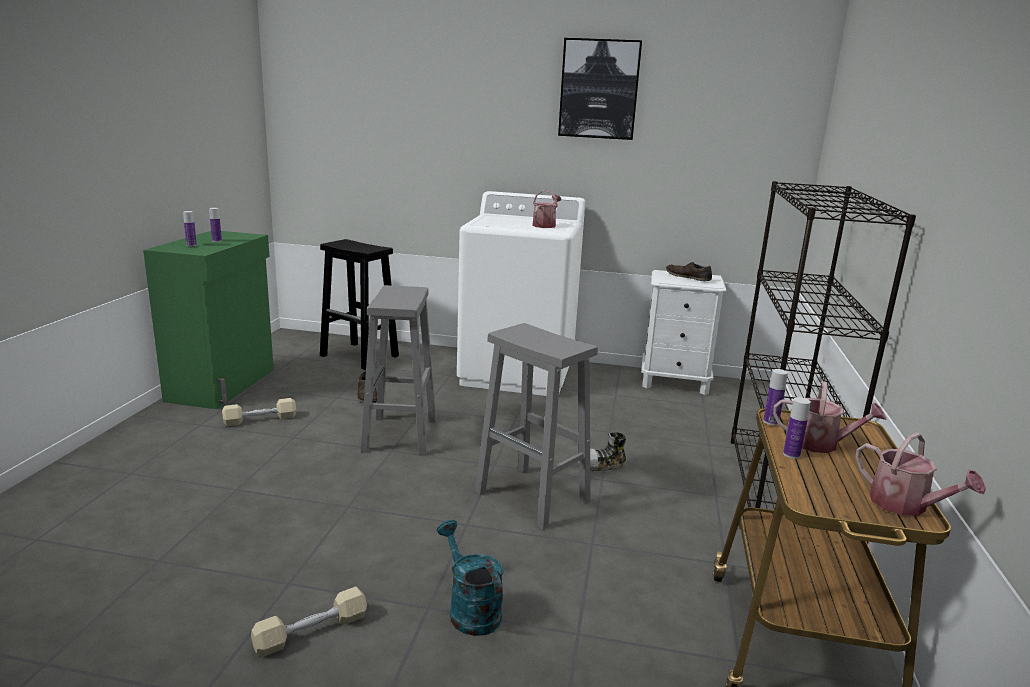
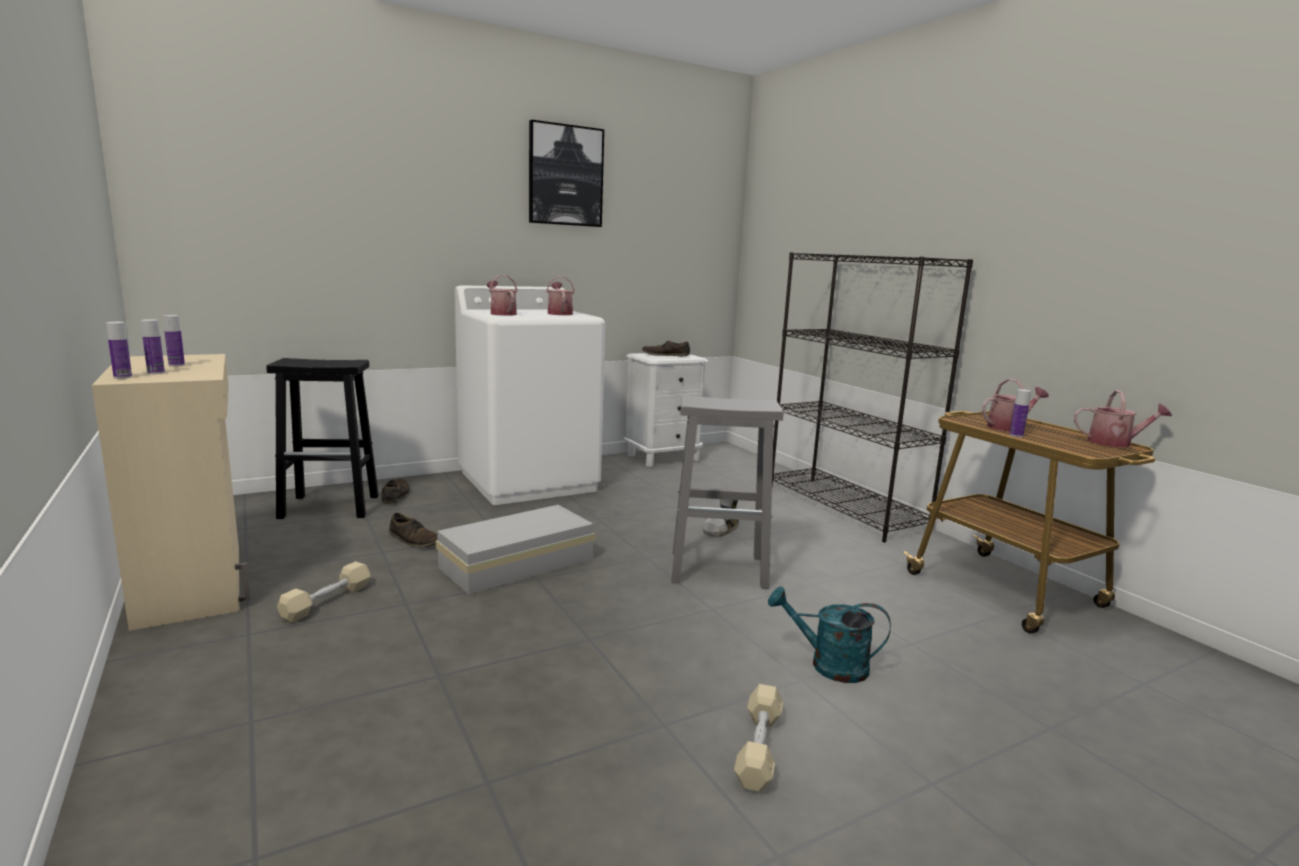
camera: 40 degrees left, 5 degrees down
(223, 385) = (194, 583): green cabinet -> beige cabinet
(400, 436) = (520, 563): grey stool -> white storage box
(409, 359) = (395, 496): none -> brown shoe
(491, 221) = (501, 313): none -> watering can
(771, 422) = (964, 422): bottle -> bottle (122, 377)

